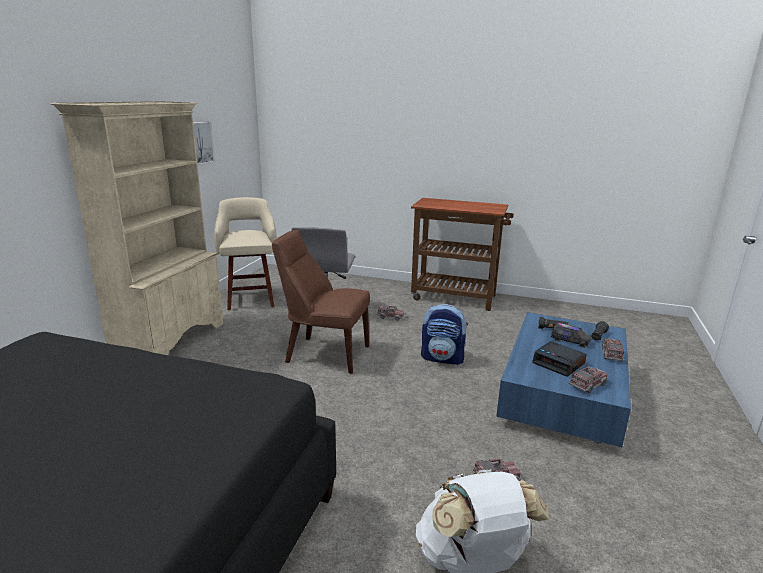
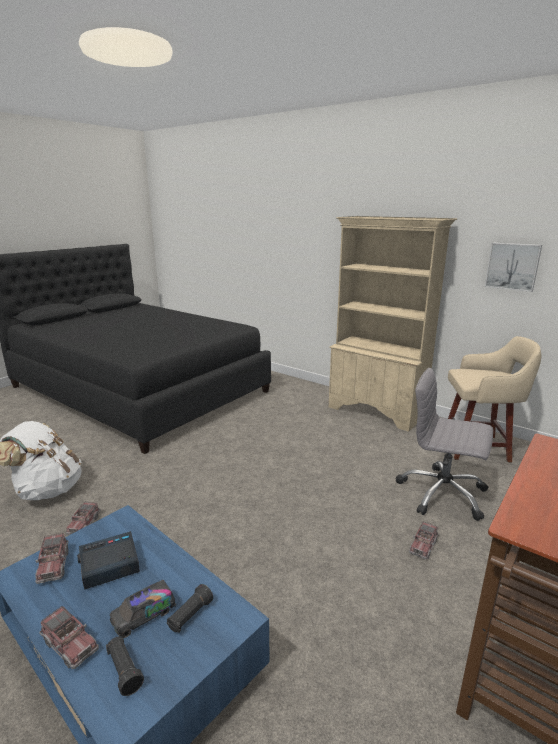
camera: 110 degrees right, 0 degrees up
(324, 353) = (328, 476): brown chair -> none
(443, 358) = (282, 560): backpack -> none

